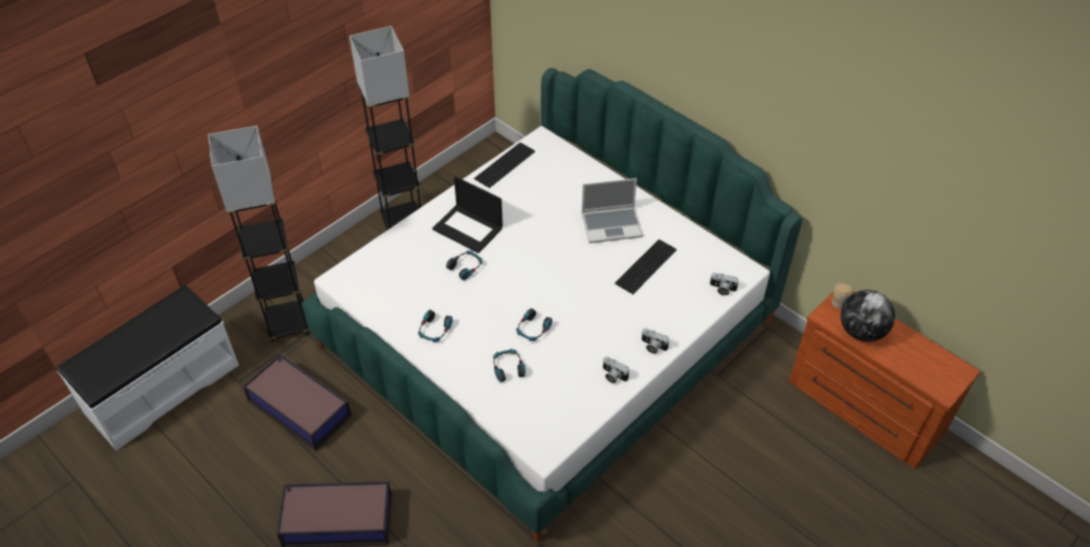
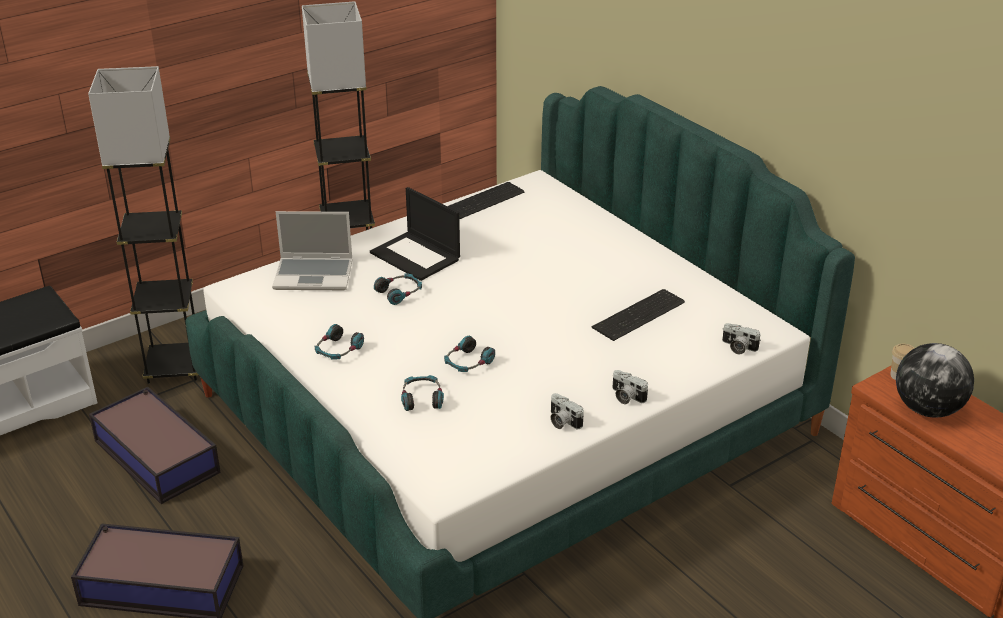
camera: 10 degrees right, 15 degrees down
(612, 225) = (604, 270): laptop -> laptop (314, 275)

